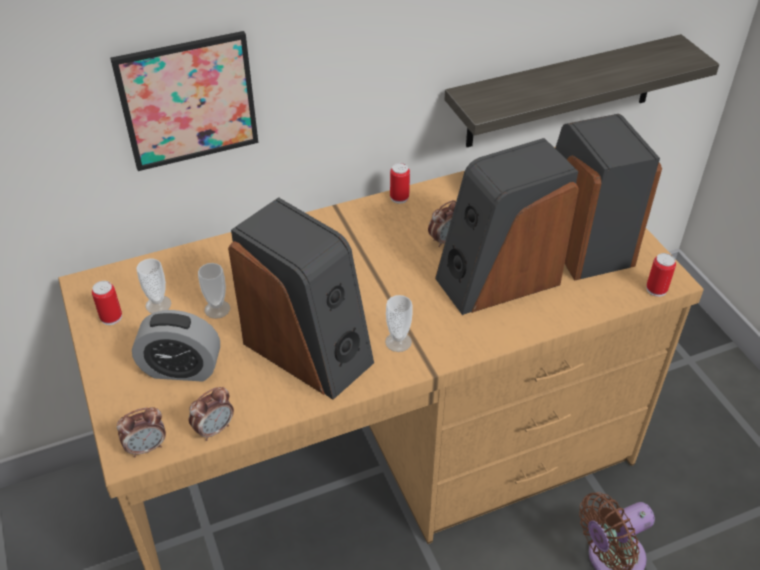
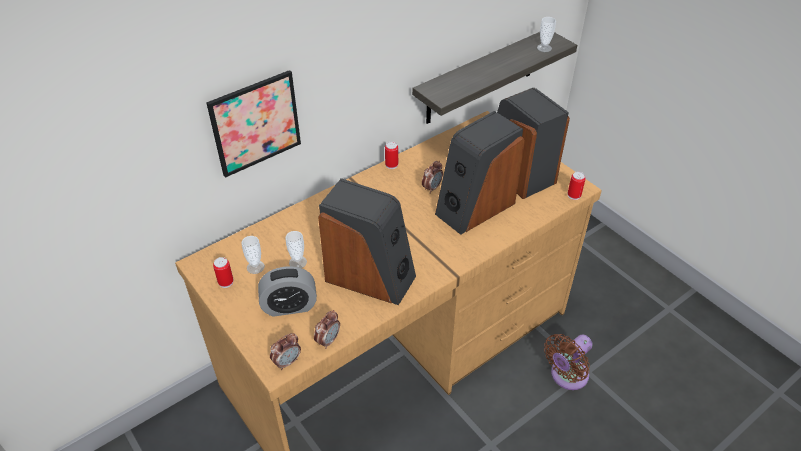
camera: 15 degrees left, 0 degrees up
(398, 342) = (426, 260): cup -> cup (544, 48)

